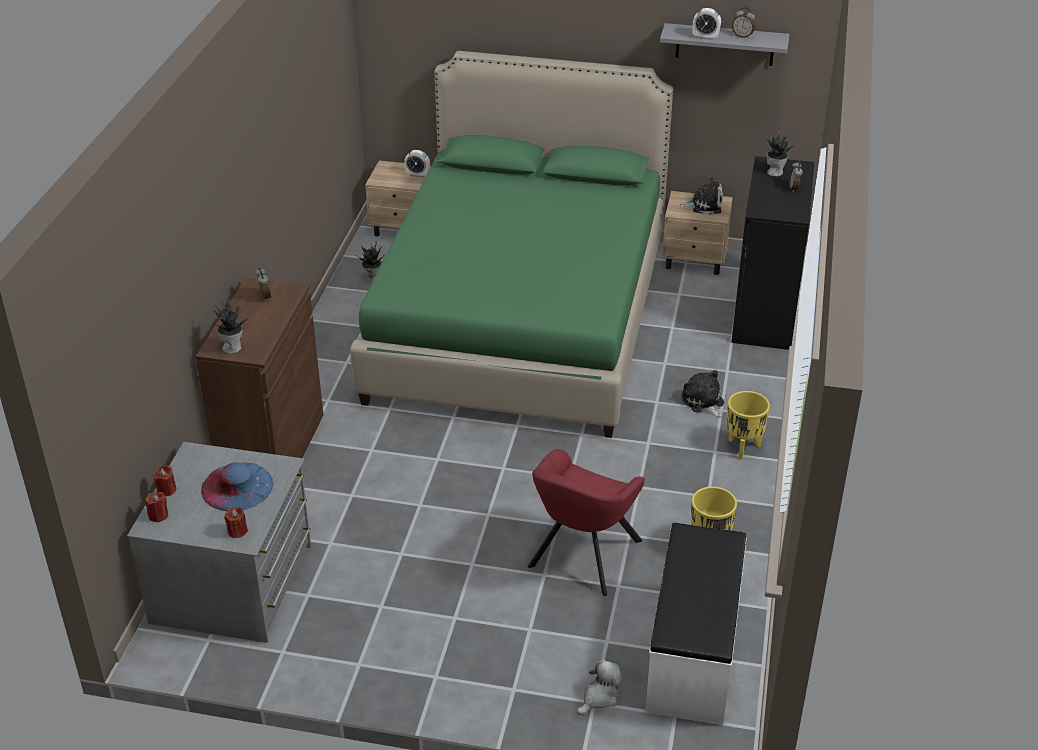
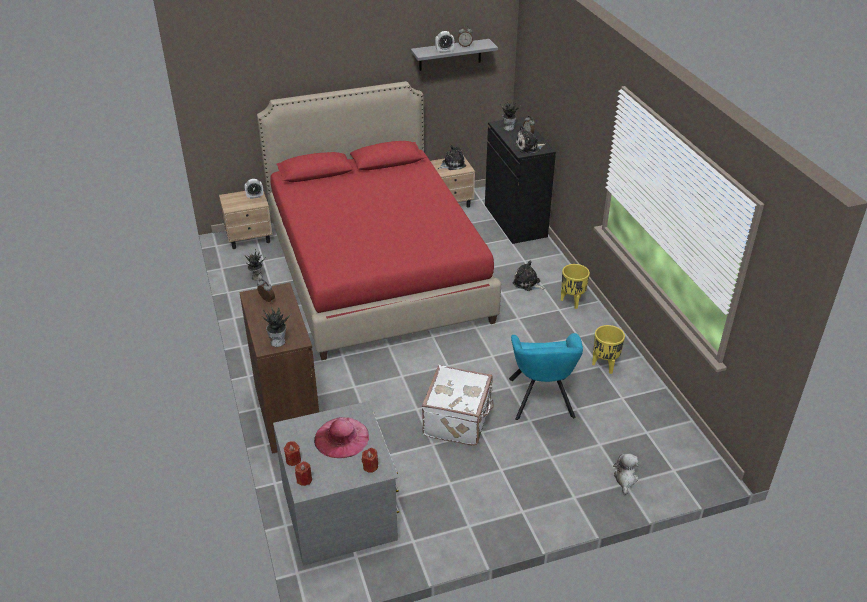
camera: 30 degrees left, 0 degrees up
(237, 487) = (341, 437): blue hat -> pink hat
(456, 539) = (458, 420): none -> white suitcase
(520, 318) = (376, 270): green bed -> red bed
(582, 557) = (541, 400): red armchair -> turquoise armchair
(695, 652) = (651, 429): white bench -> none
(775, 207) = (529, 147): none -> plush toy

